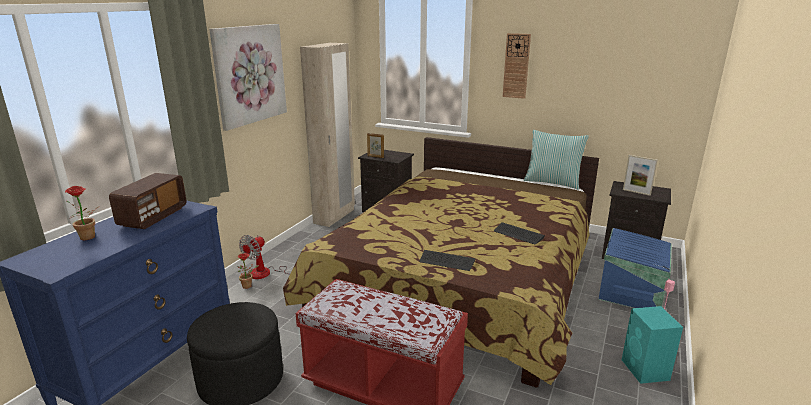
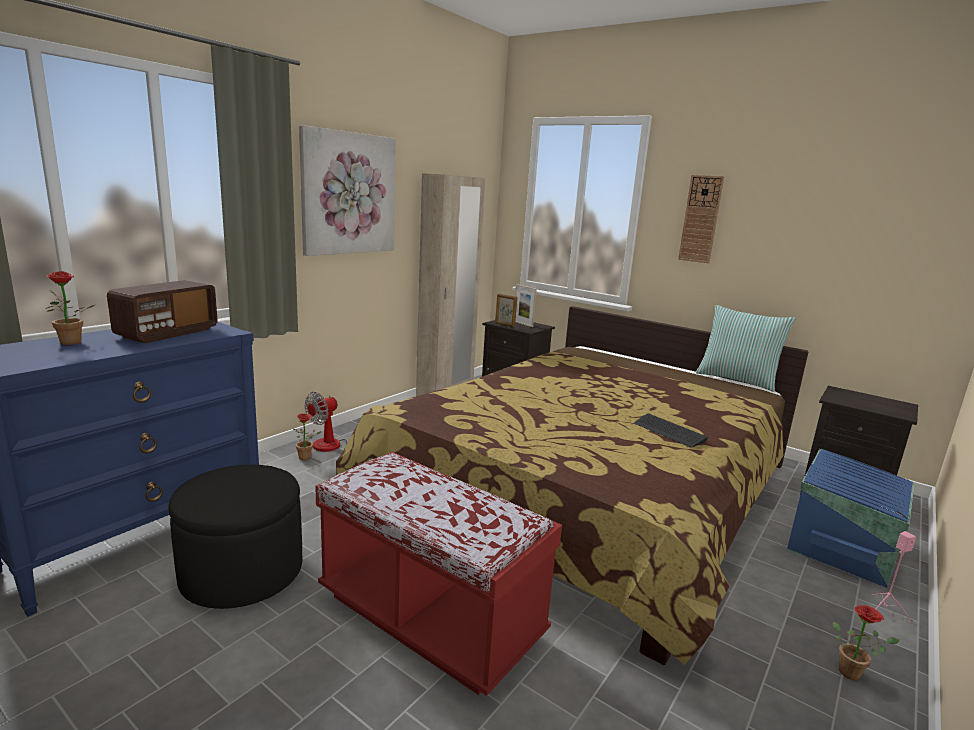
camera: 10 degrees right, 5 degrees down
(447, 261) = (552, 450): keyboard -> none
(636, 192) = (862, 403): picture frame -> picture frame (522, 324)
(645, 370) = (853, 673): turquoise speaker -> potted plant

